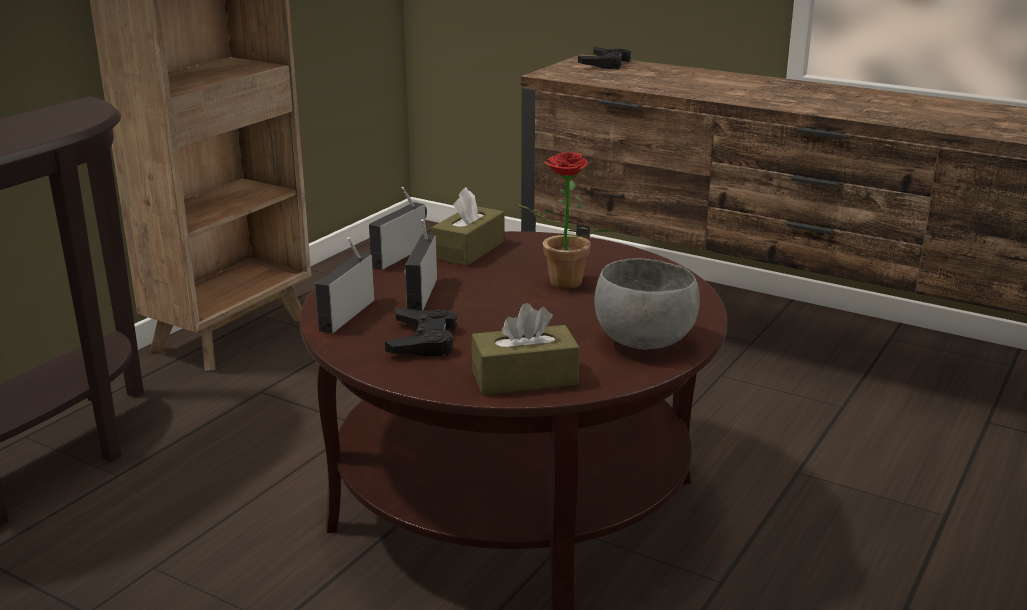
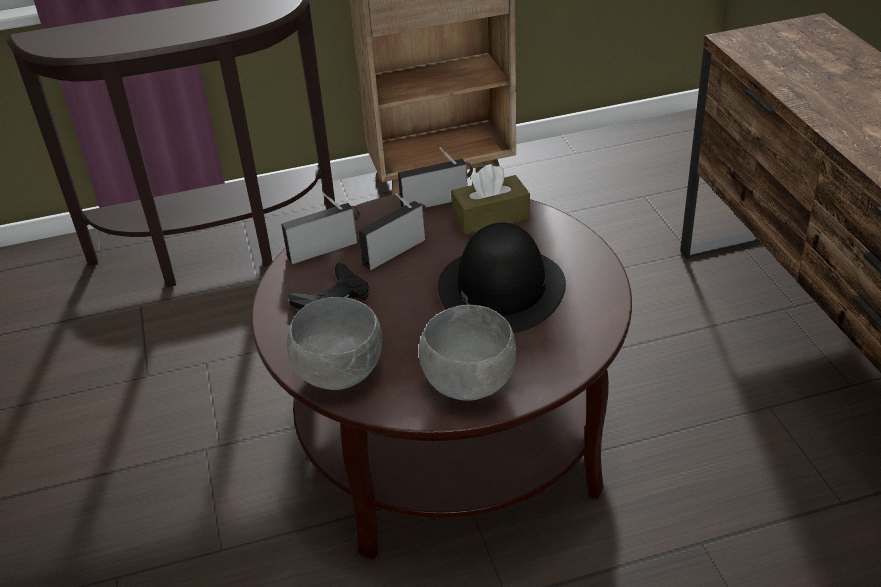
camera: 45 degrees right, 15 degrees up
(524, 378) = (341, 373): brown tissue box -> grey bowl
(560, 284) = (501, 288): potted plant -> black hat
(605, 64) = (818, 38): black game controller -> none

